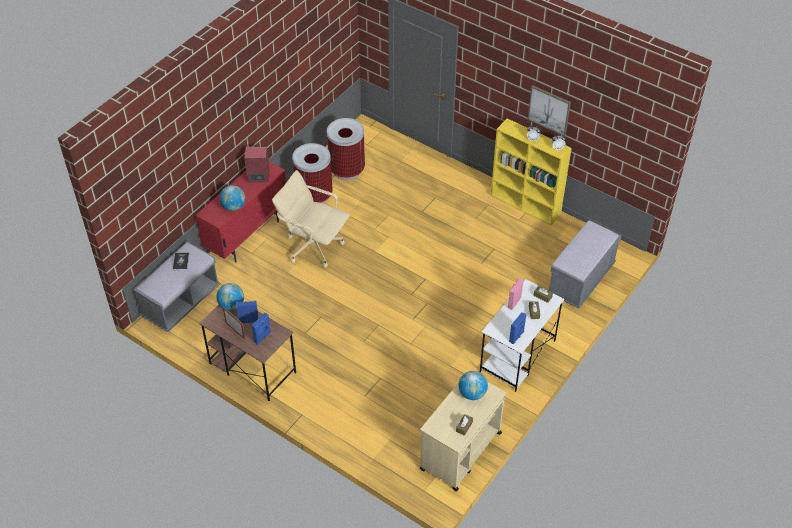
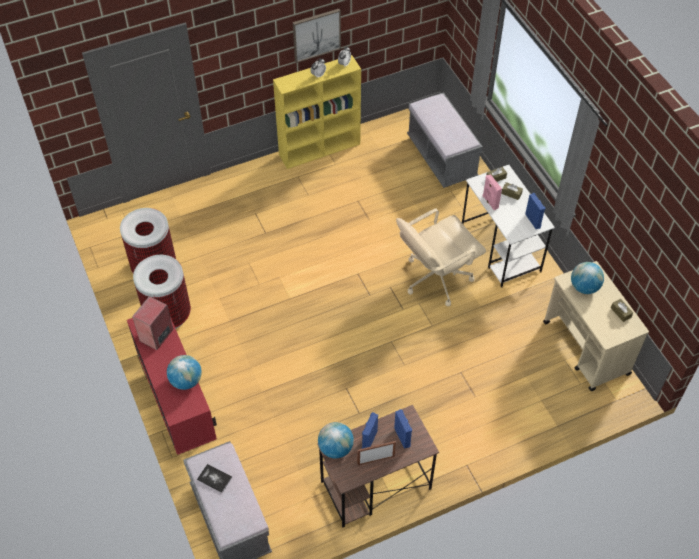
camera: 60 degrees left, 5 degrees up
(313, 246) = (242, 349): beige office chair -> beige office chair (436, 278)

